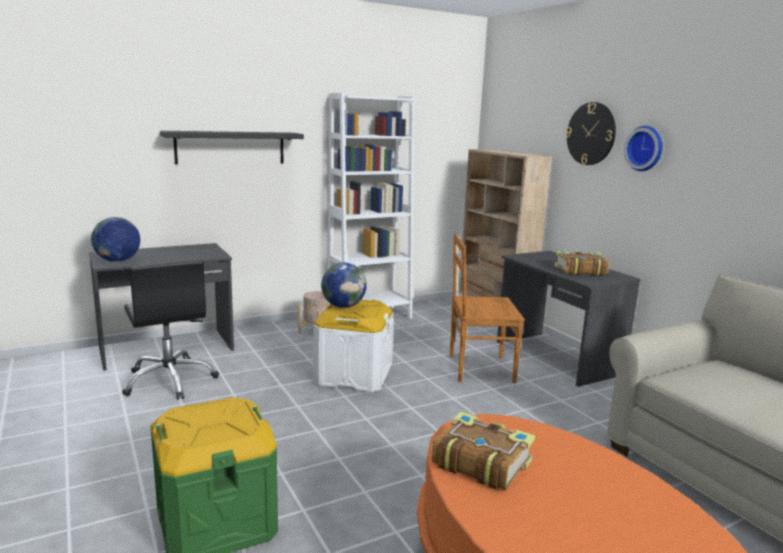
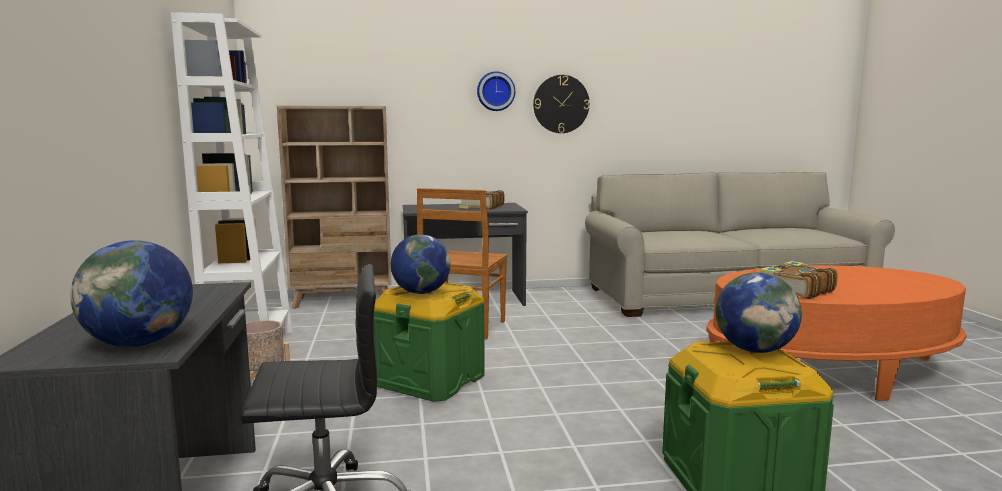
camera: 70 degrees left, 5 degrees down
(230, 147) = (107, 95): black shelf -> none
(231, 424) = (754, 350): none -> globe
(353, 376) = (431, 380): white storage box -> green storage box
(591, 134) = (431, 81): wall clock -> wall clock (561, 104)

